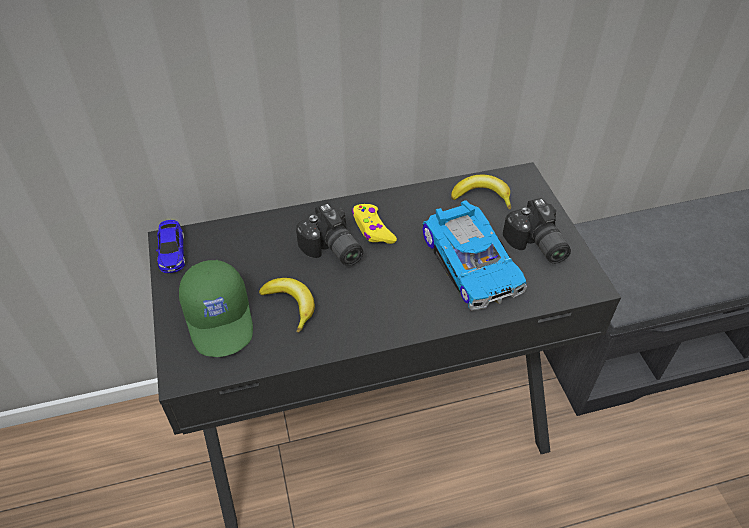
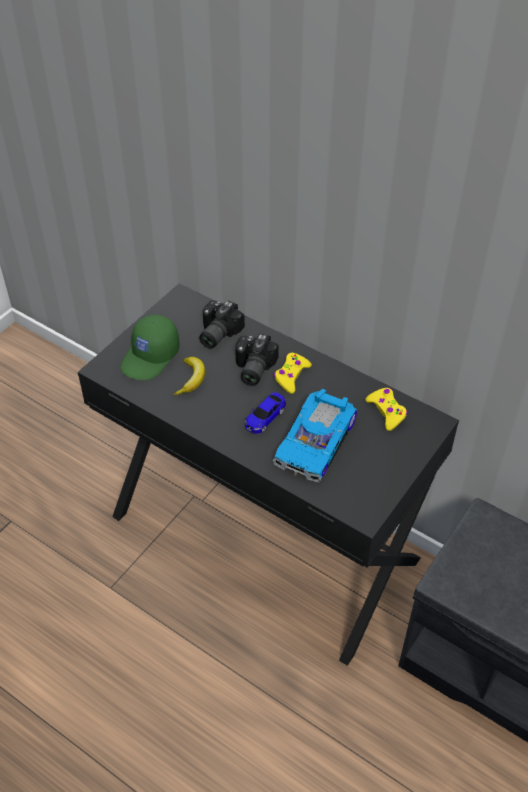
camera: 50 degrees right, 0 degrees up
(172, 252) = (175, 303): toy car -> toy car (265, 417)
(482, 196) = (386, 412): banana -> yellow game controller
(535, 246) = (370, 466): camera -> camera (216, 333)

